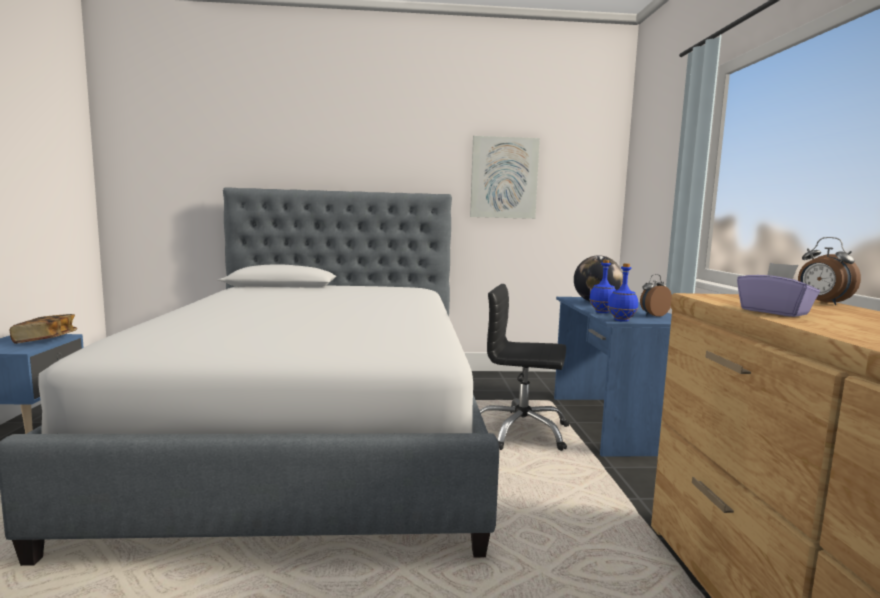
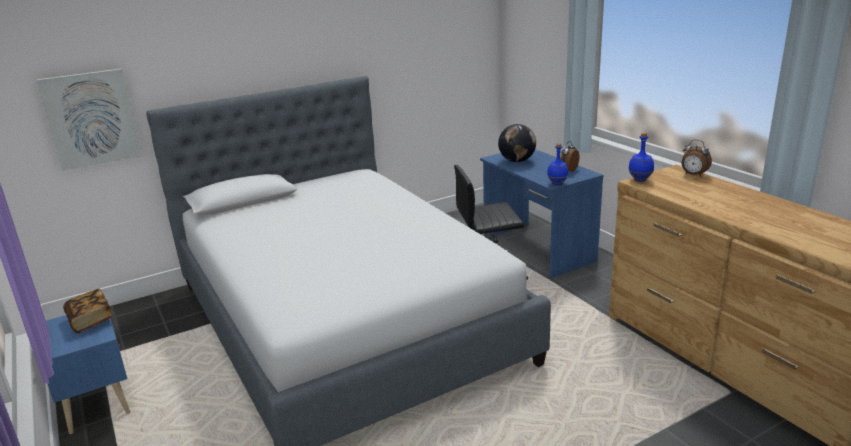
camera: 25 degrees left, 15 degrees up
(504, 178) = (406, 50): picture -> picture (91, 119)
(602, 312) = (535, 175): blue bottle -> blue bottle (640, 180)
(774, 312) = (684, 196): purple tissue box -> none

